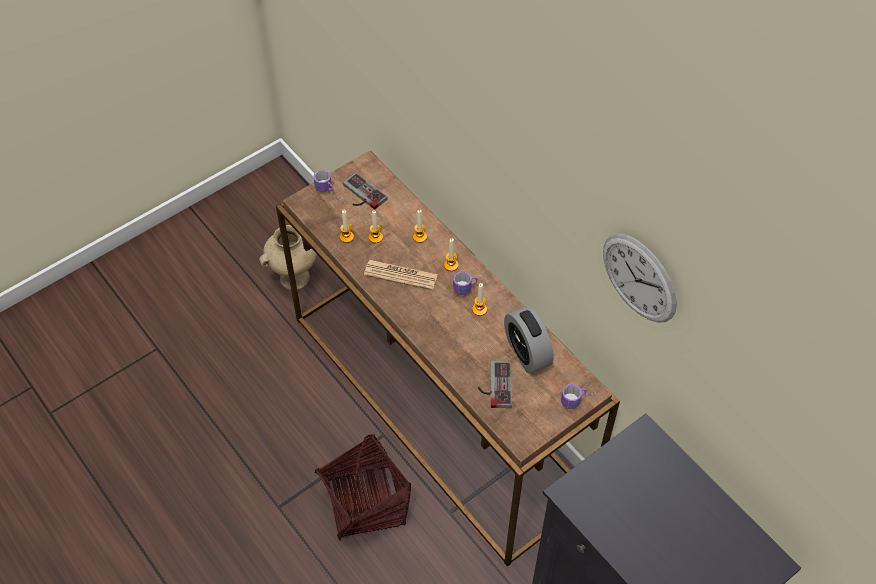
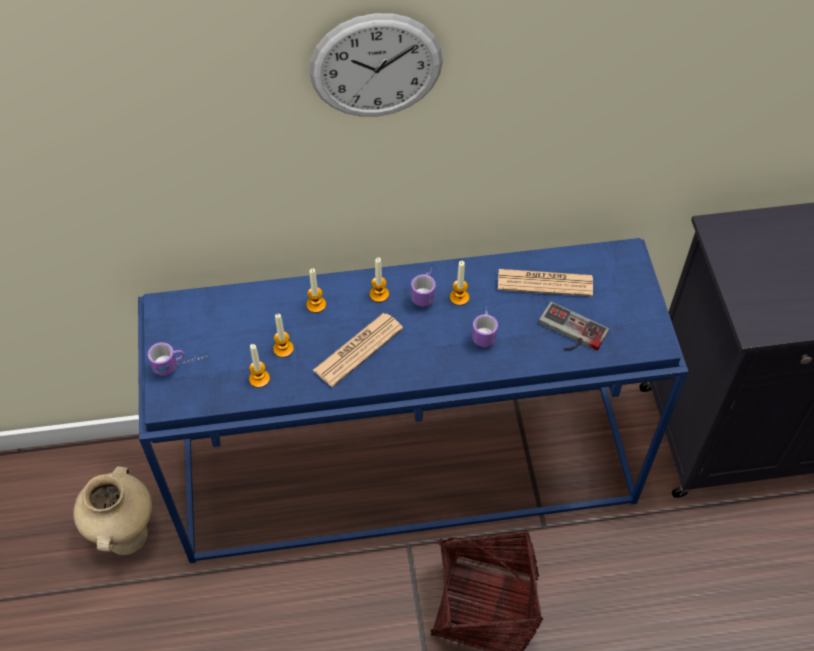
camera: 60 degrees left, 0 degrees up
(361, 195) = (207, 334): game controller -> none
(441, 405) = (409, 467): brown console table -> blue console table
(526, 352) = (545, 283): alarm clock -> newspaper
(580, 400) = (633, 267): mug -> mug (484, 329)
(639, 278) = (657, 70): wall clock -> wall clock (376, 66)

